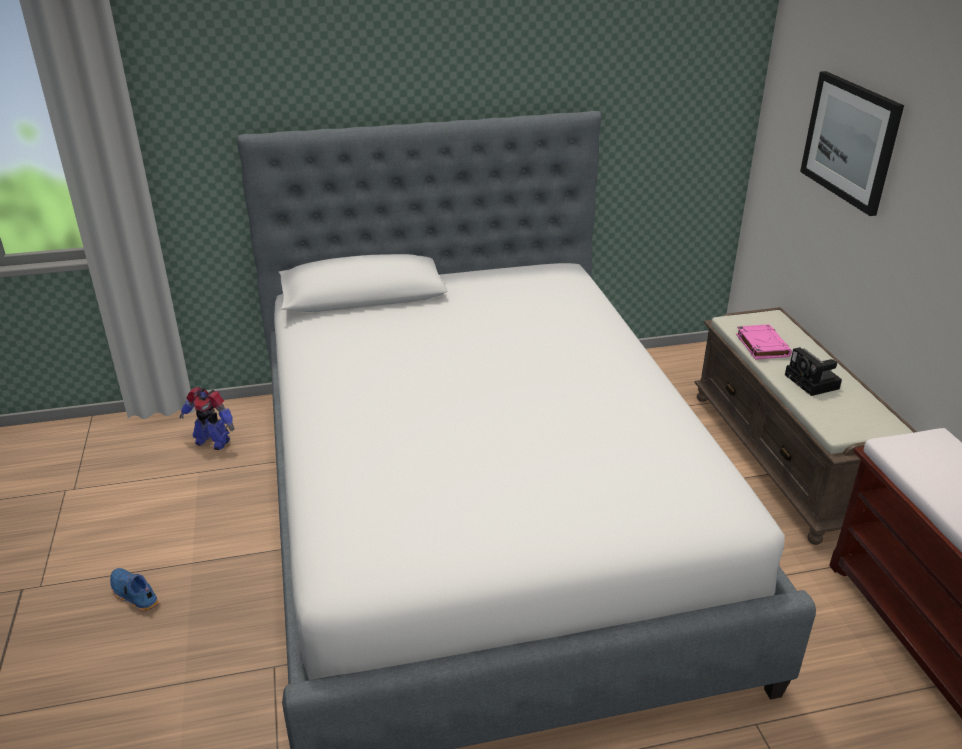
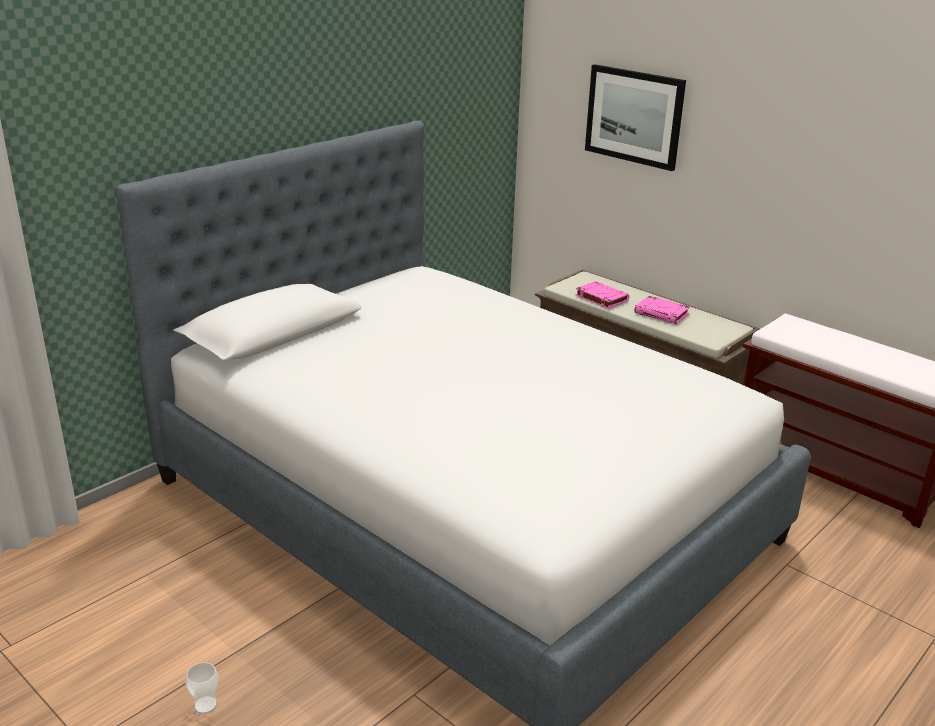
camera: 35 degrees left, 5 degrees down
(133, 595) = (205, 705): blue shoe -> cup
(212, 441) = (129, 543): toy robot -> none
(813, 383) = (662, 314): camera -> pink book

